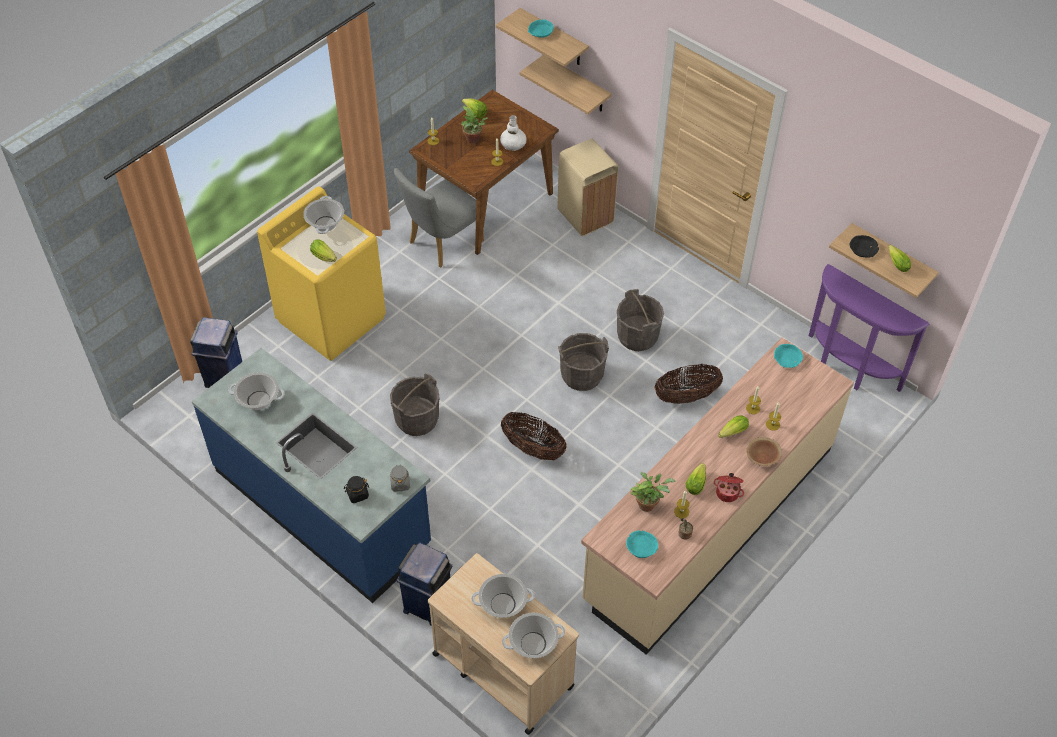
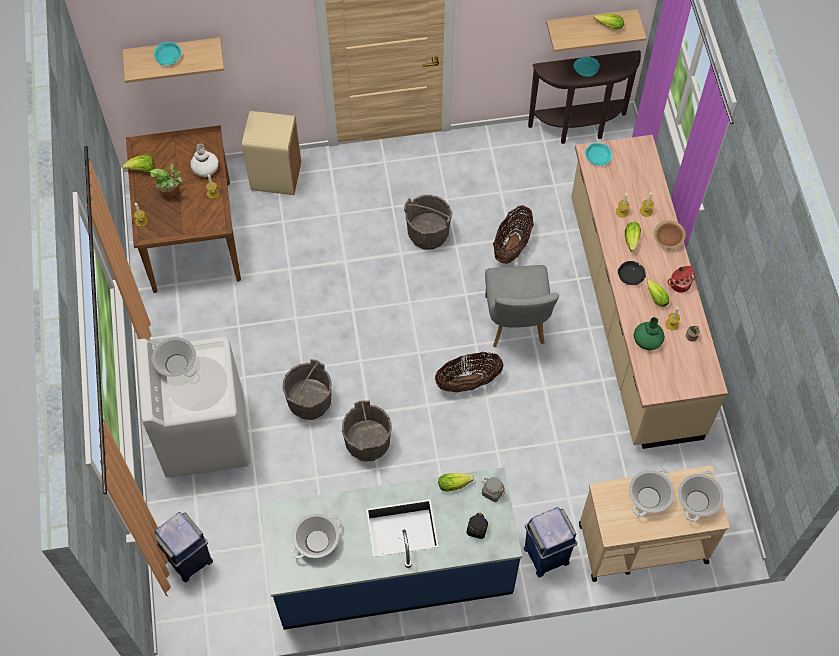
camera: 50 degrees left, 10 degrees up
(325, 257) = (214, 389): lettuce -> lettuce (456, 484)
(332, 319) = (205, 434): yellow washing machine -> white washing machine
(441, 244) = (203, 298): grey chair -> grey chair (516, 325)
(576, 85) = (213, 77): shelf -> none
(581, 375) = (430, 298): grey bucket -> grey bucket (309, 401)
(641, 546) = (680, 371): turquoise bowl -> turquoise bowl (585, 69)
(648, 504) = (648, 339): potted plant -> green vase
(847, 369) = (579, 129): purple console table -> brown console table
(863, 250) = (577, 34): black bowl -> black bowl (631, 276)

